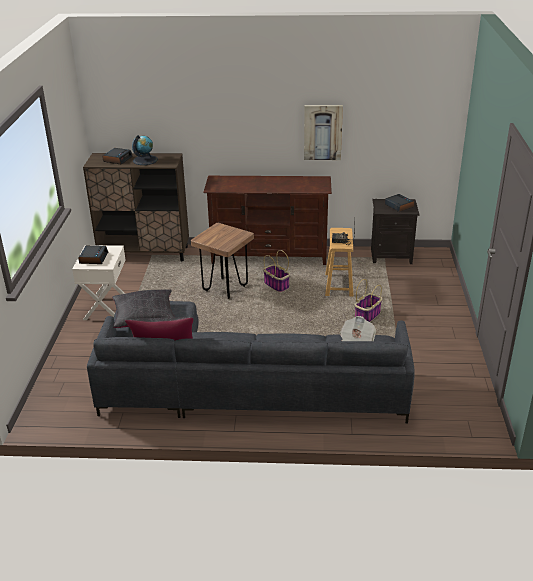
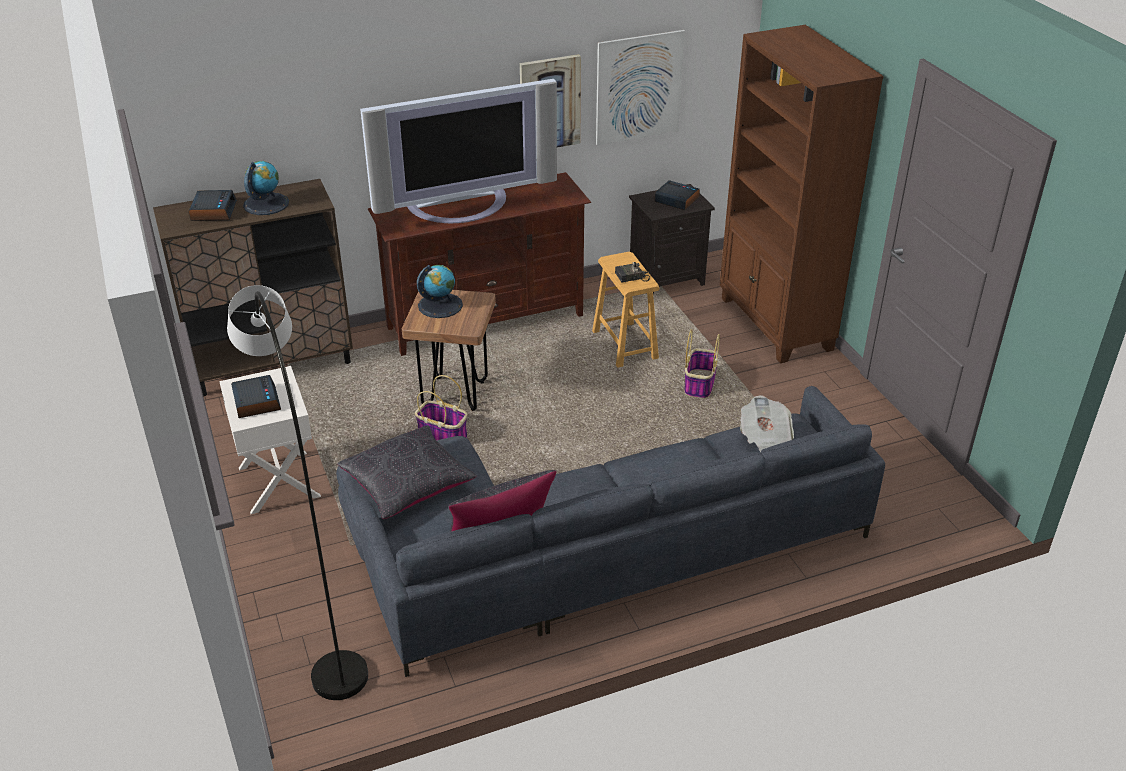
camera: 25 degrees left, 5 degrees up
(82, 369) = (317, 603): none -> grey floor lamp
(220, 233) = (440, 305): none -> globe
(257, 183) = (462, 207): none -> television
(277, 285) = (532, 368): basket -> basket (444, 436)
(382, 131) = (638, 87): none -> picture
(440, 294) = (775, 324): none -> brown bookcase

